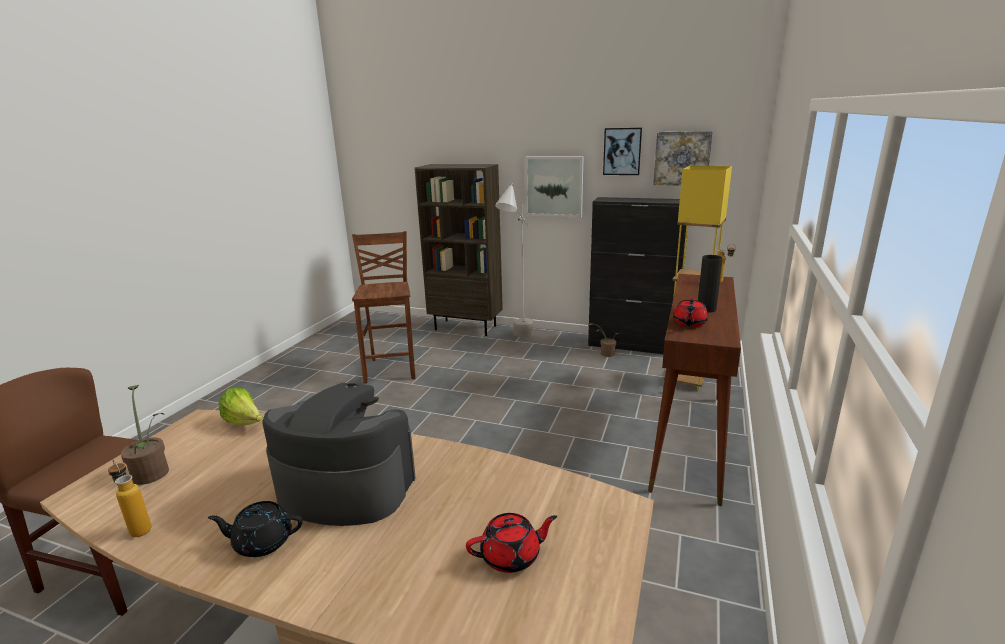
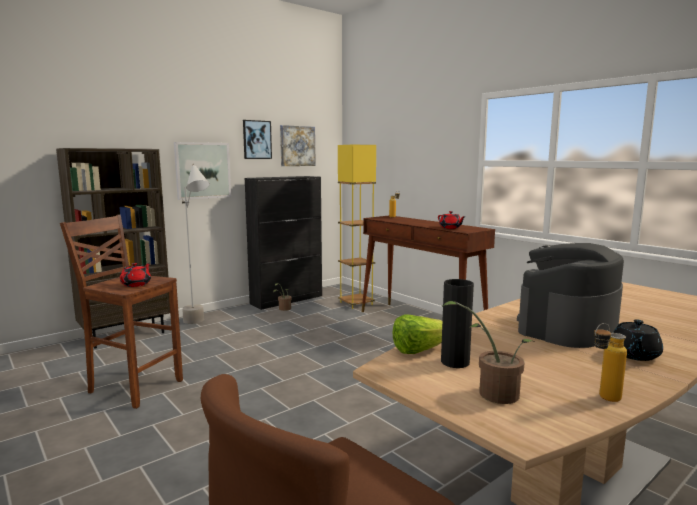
camera: 60 degrees left, 10 degrees down
(511, 556) = (654, 305): red teapot -> red teapot (136, 284)
(706, 309) = (433, 224): black vase -> black vase (455, 362)

